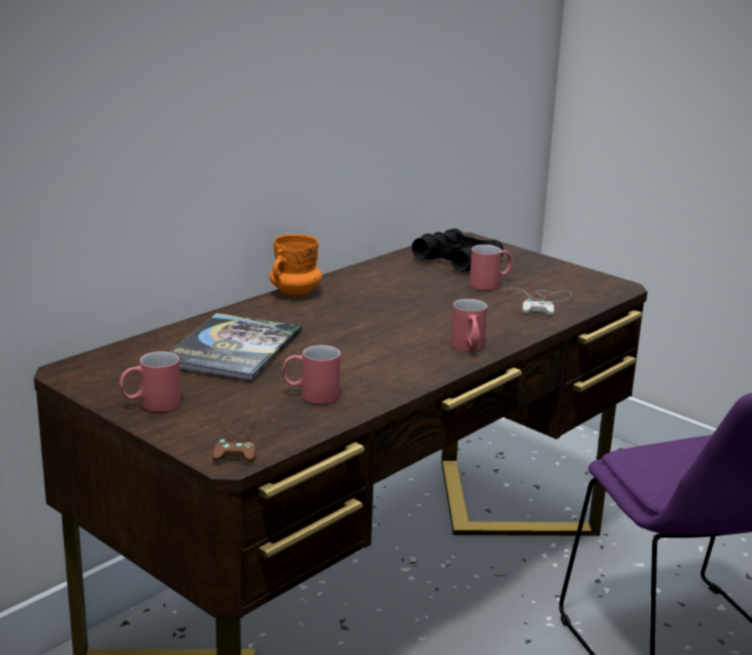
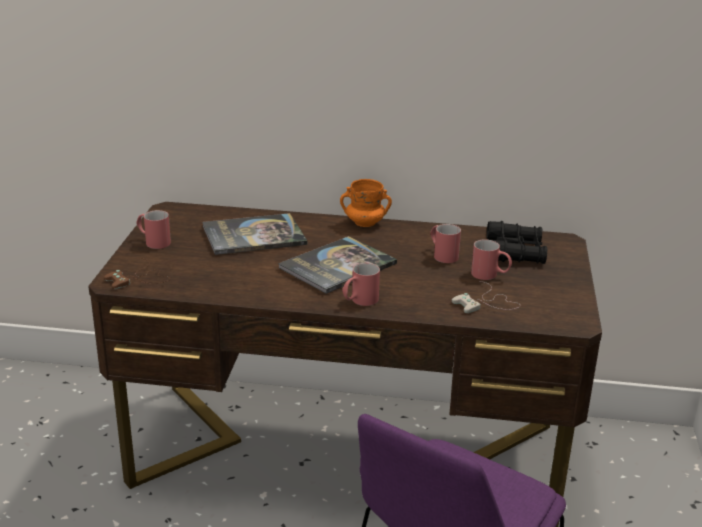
camera: 55 degrees right, 5 degrees up
(310, 395) = (219, 277): red mug -> red mug (442, 255)
(376, 334) = (338, 266): none -> book

